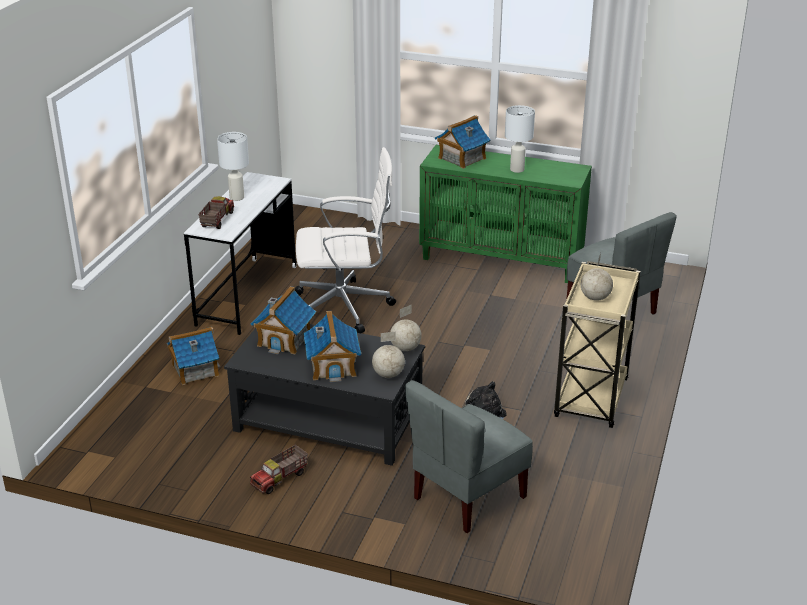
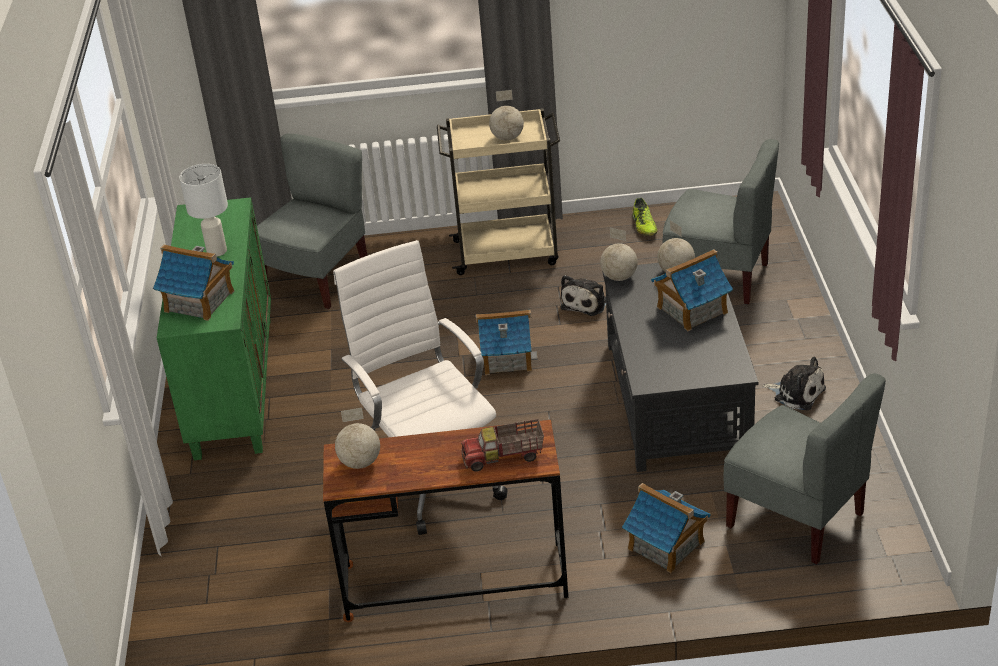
camera: 110 degrees left, 5 degrees up
(159, 427) = (797, 519): none -> grey chair
(236, 198) = (421, 469): white table lamp -> none
(247, 295) = (455, 582): white desk -> brown desk
(263, 184) = (361, 463): none -> globe
(280, 479) = (796, 393): toy truck -> plush toy
(285, 339) = (670, 360): toy house -> toy house (506, 358)
(585, 484) = (644, 226): none -> shoe

